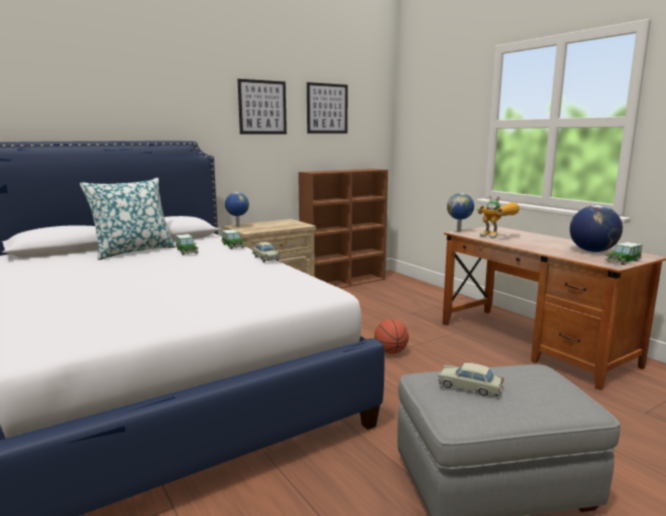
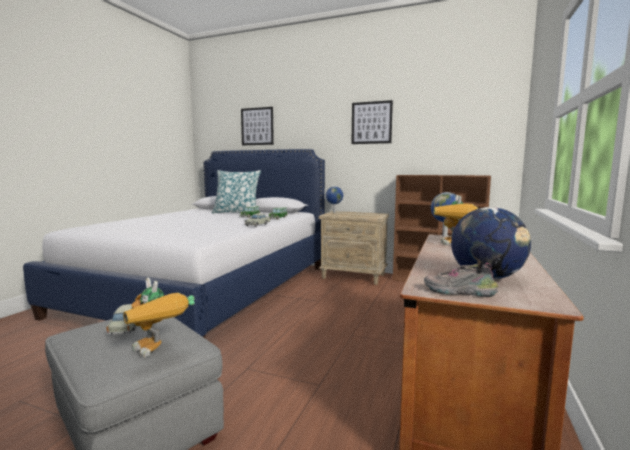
camera: 55 degrees right, 5 degrees down
(327, 108) = (435, 119): picture -> picture (257, 126)
(390, 352) = (329, 331): basketball -> none
(549, 380) = (159, 351): none -> toy robot
(622, 261) = (459, 292): toy car -> shoe

